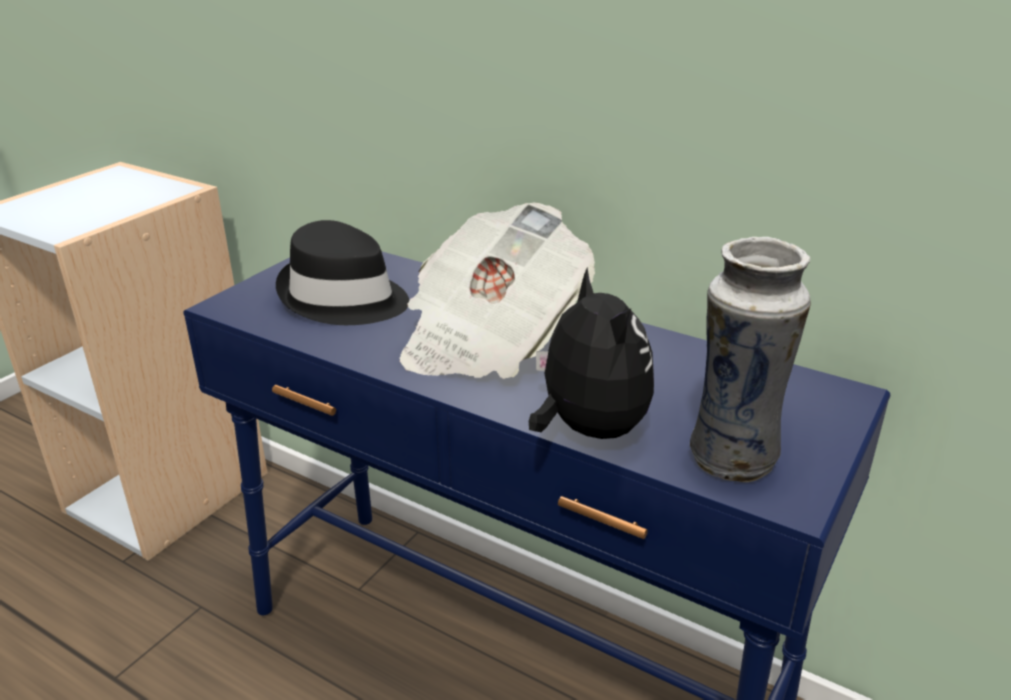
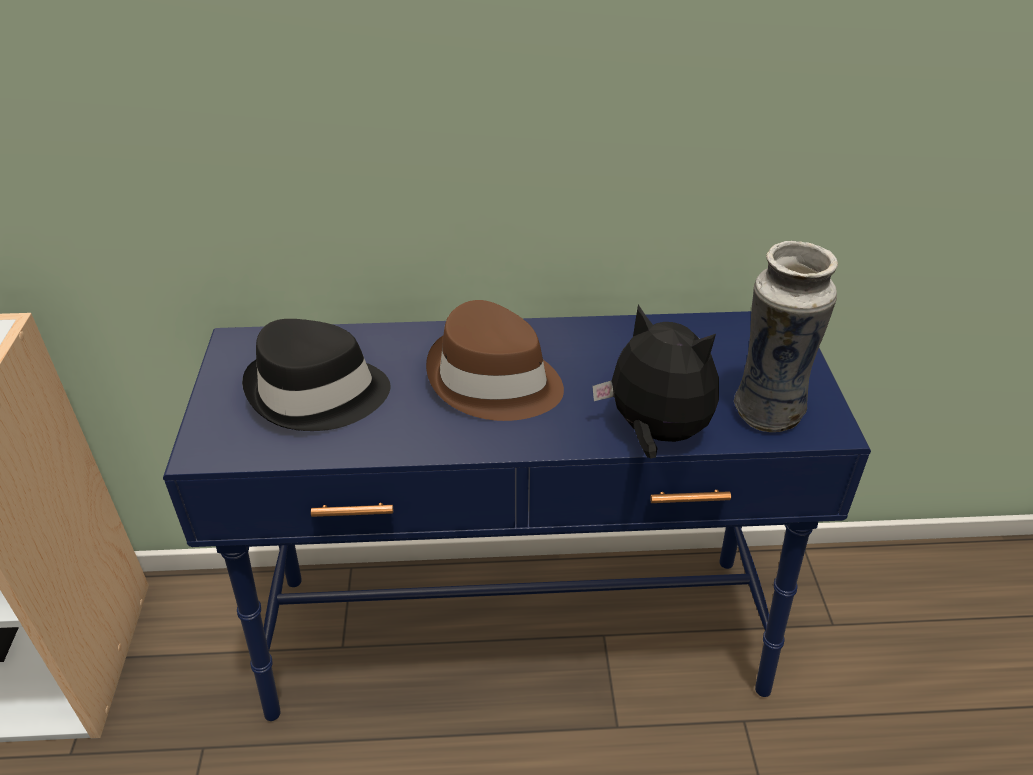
camera: 35 degrees left, 10 degrees up
(489, 338) = (494, 381): newspaper -> brown hat

